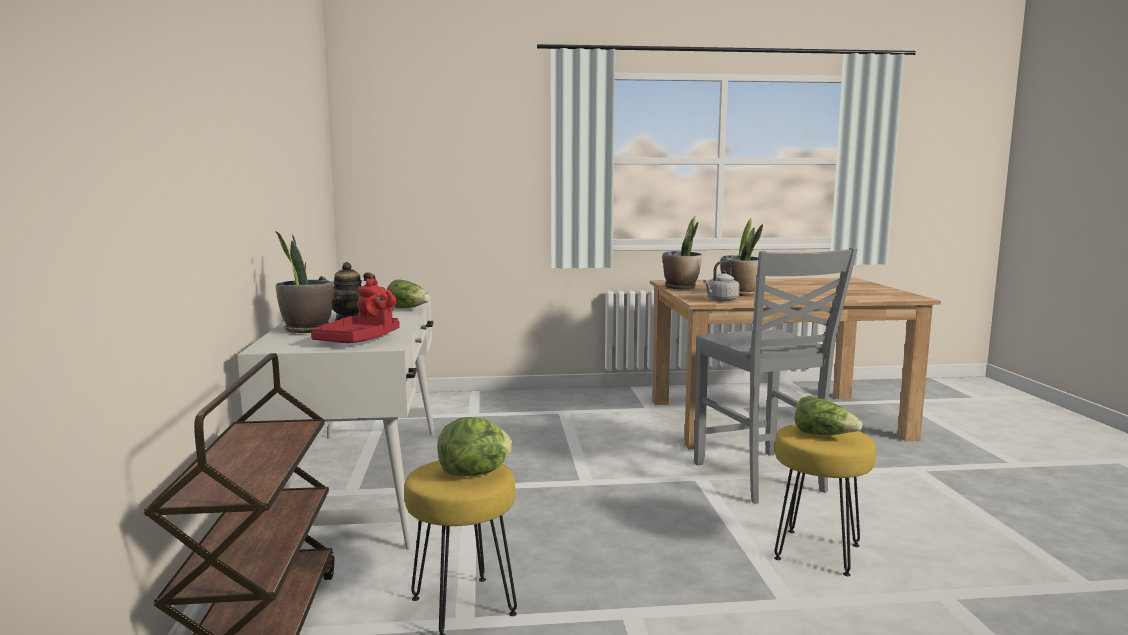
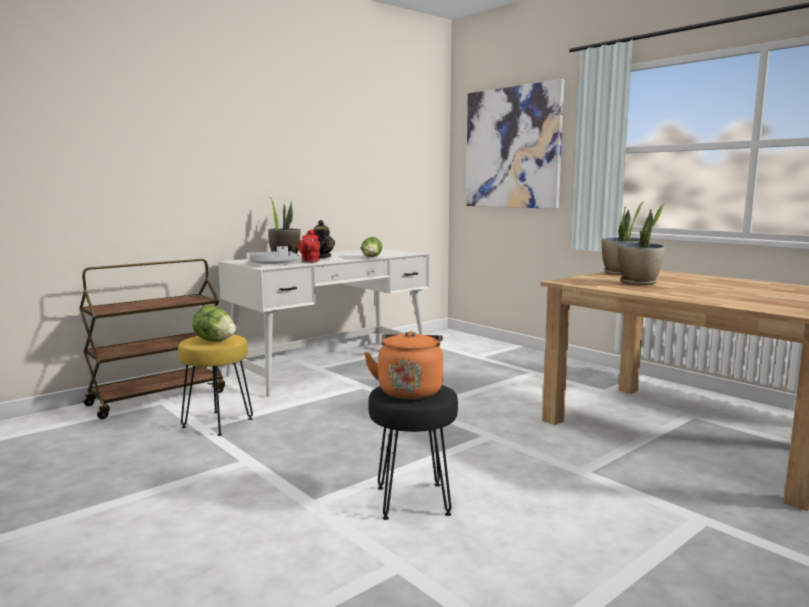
camera: 55 degrees right, 0 degrees up
(358, 340) = (272, 264): red tray -> grey tray
(446, 151) = (512, 148): none -> picture
(721, 300) = (586, 283): grey kettle -> none
(761, 478) = (530, 455): grey chair -> none
(816, 551) = (413, 500): yellow stool -> black stool
(824, 435) = (409, 391): lettuce -> orange kettle

